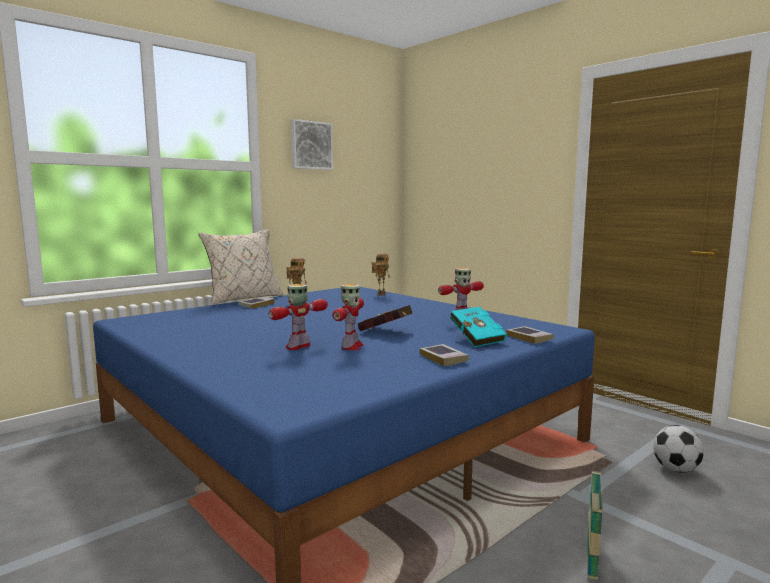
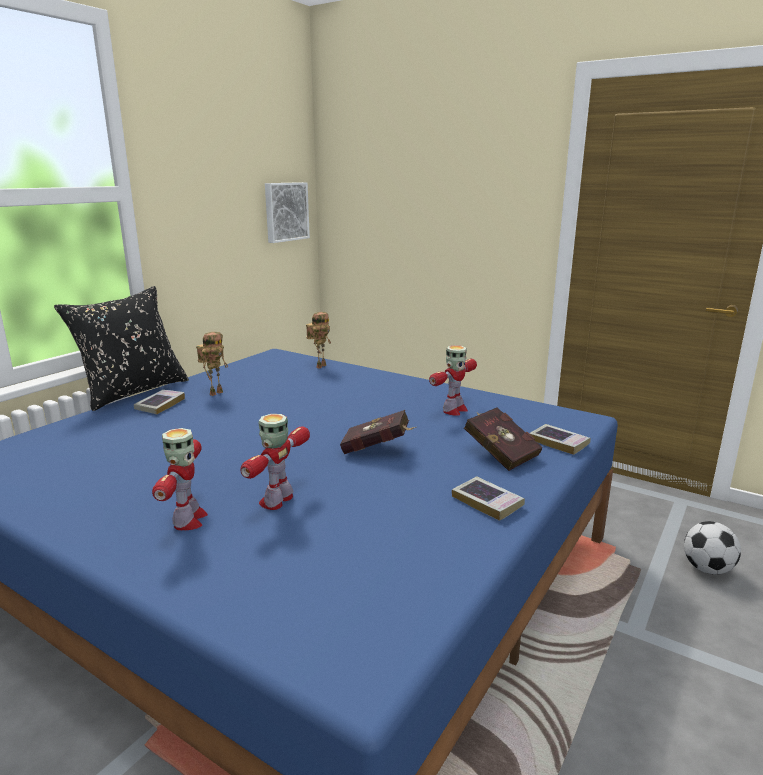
camera: 15 degrees left, 10 degrees up
(243, 299) = (133, 392): beige pillow -> black pillow
(310, 145) = (199, 155): picture -> picture (285, 211)
(351, 347) = (351, 491): toy robot -> toy robot (188, 520)
(476, 339) = (499, 453): turquoise book -> red book
(591, 559) = (688, 731): basket -> none

